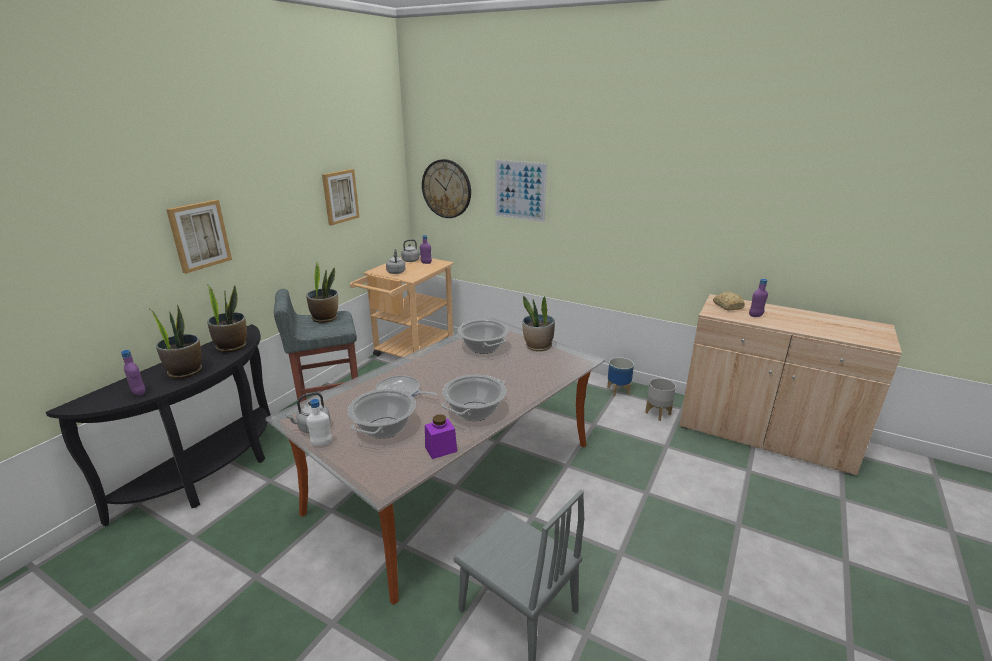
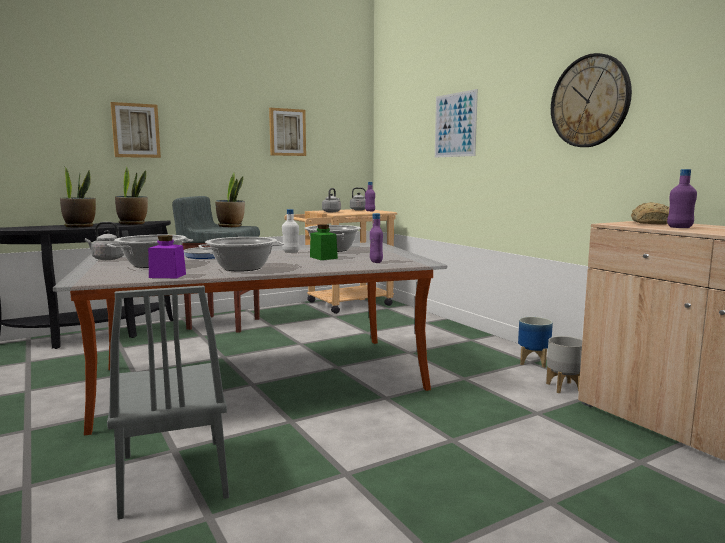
camera: 30 degrees right, 15 degrees down
(139, 392) = (35, 228): purple bottle -> purple bottle (376, 262)
(322, 444) = (93, 264): white bottle -> white bottle (290, 252)
(446, 189) = (399, 137): wall clock -> wall clock (590, 101)
(502, 369) = (323, 258): none -> green jar
(538, 346) = (388, 254): potted plant -> none

